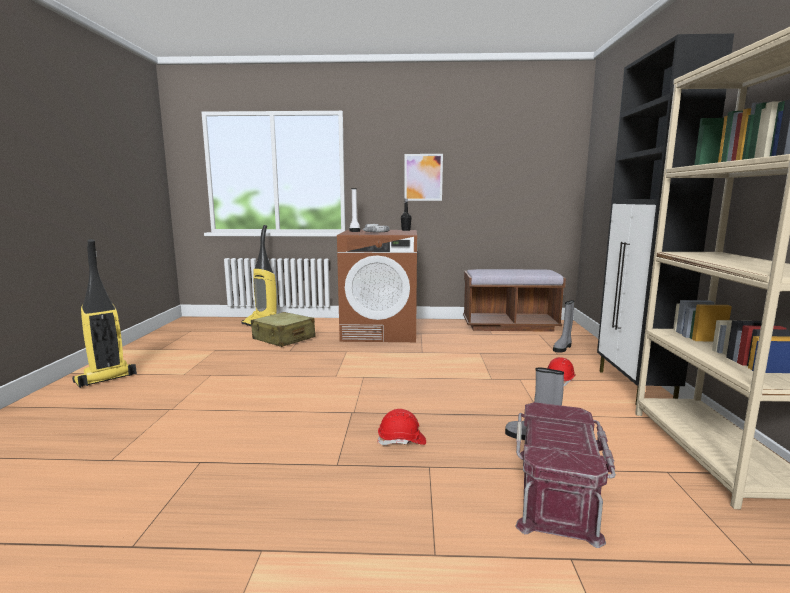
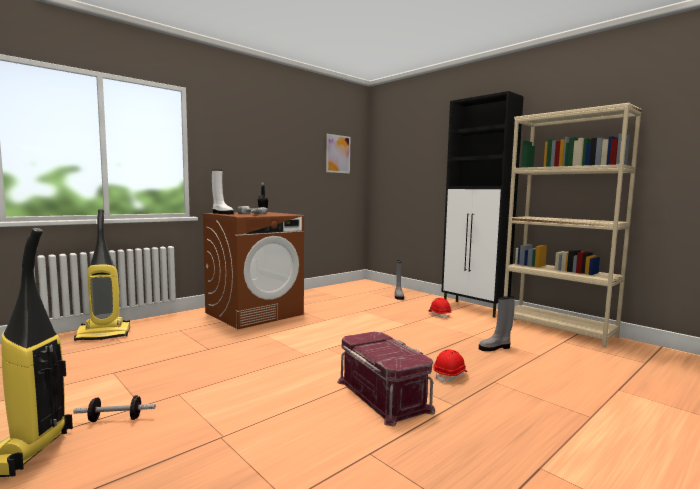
camera: 45 degrees left, 5 degrees down
(160, 377) = (115, 419): none -> dumbbell
(283, 338) = (172, 341): beige suitcase -> none
(423, 177) = (262, 163): picture -> picture (338, 154)
(509, 326) = (338, 289): brown bench -> none
(558, 493) = (559, 367): red storage box -> red storage box (384, 395)

